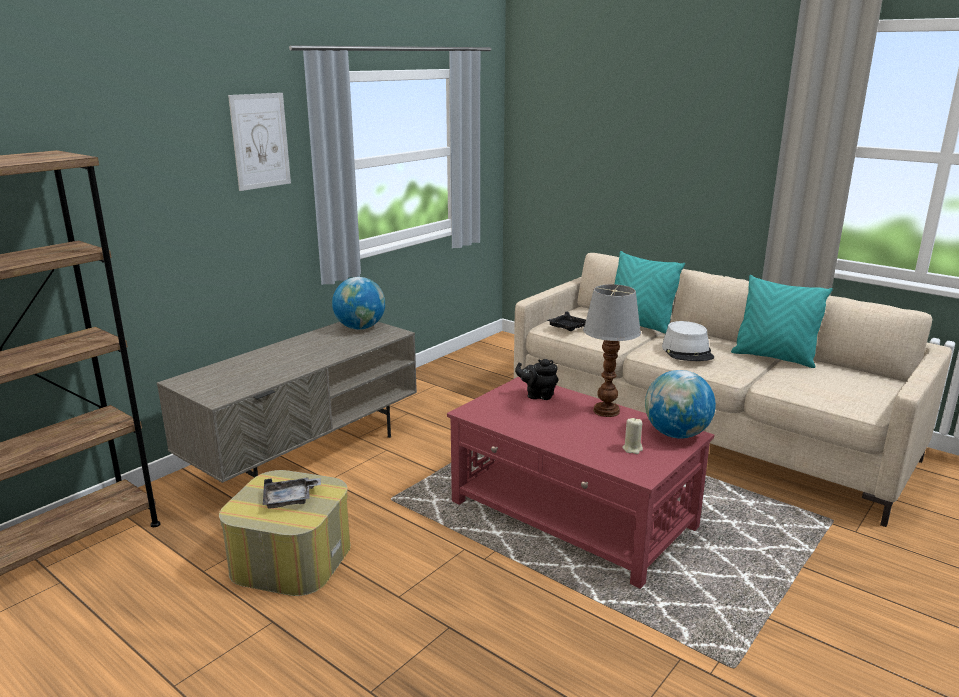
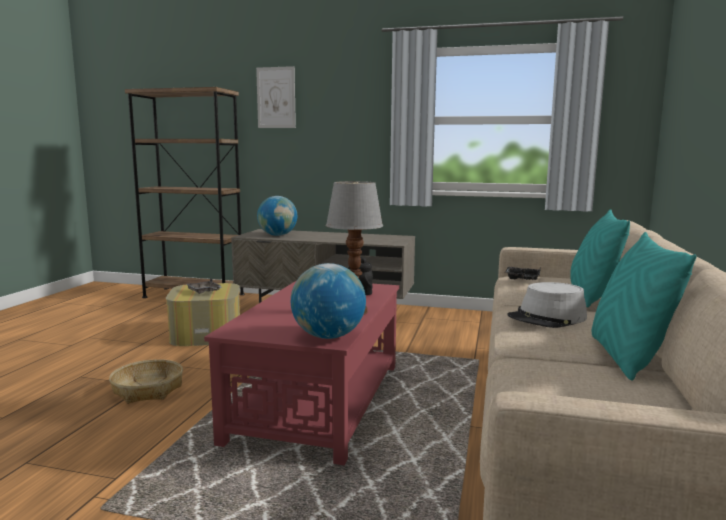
camera: 65 degrees right, 10 degrees down
(260, 141) = (363, 96): picture -> picture (276, 97)
(360, 327) = (391, 238): globe -> globe (277, 235)
(467, 626) = (147, 389): none -> basket
(632, 449) = (280, 325): beige candle -> none

